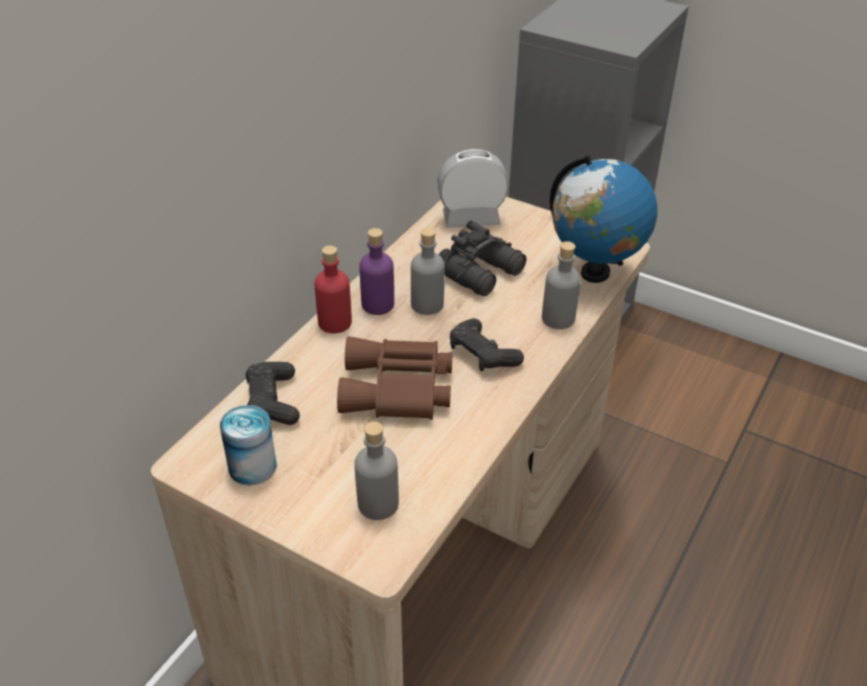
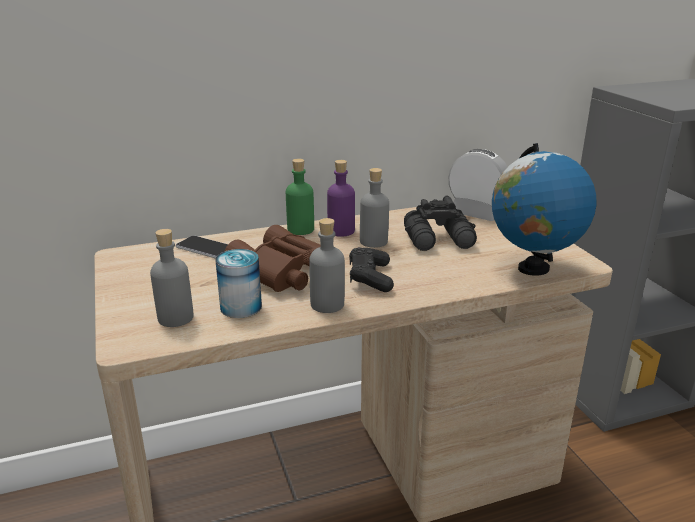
camera: 40 degrees right, 15 degrees down
(252, 466) = (144, 270): can -> can (241, 307)
(273, 401) = (205, 248): black game controller -> phone
(335, 322) = (300, 229): red bottle -> green bottle
(558, 318) = (460, 281): grey bottle -> grey bottle (327, 304)

